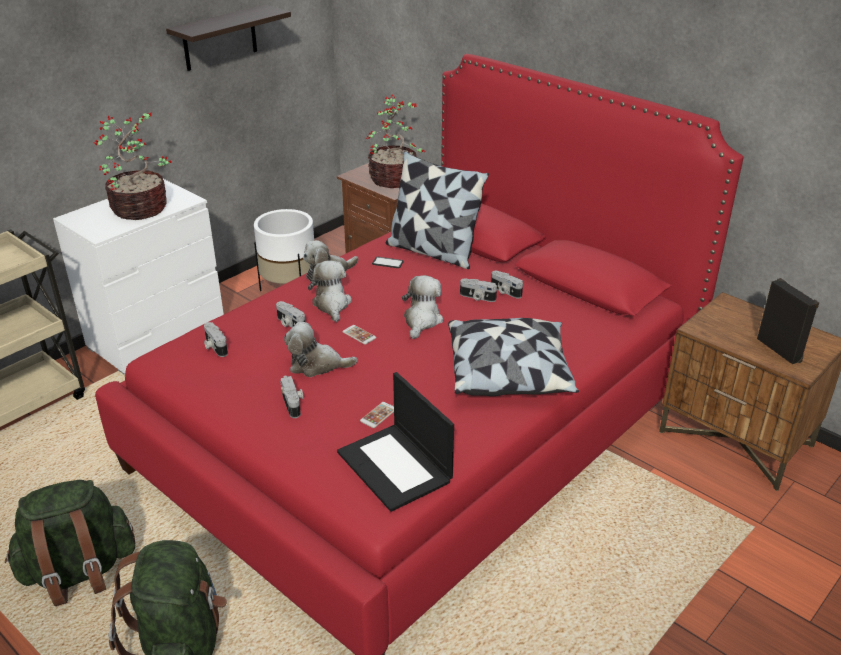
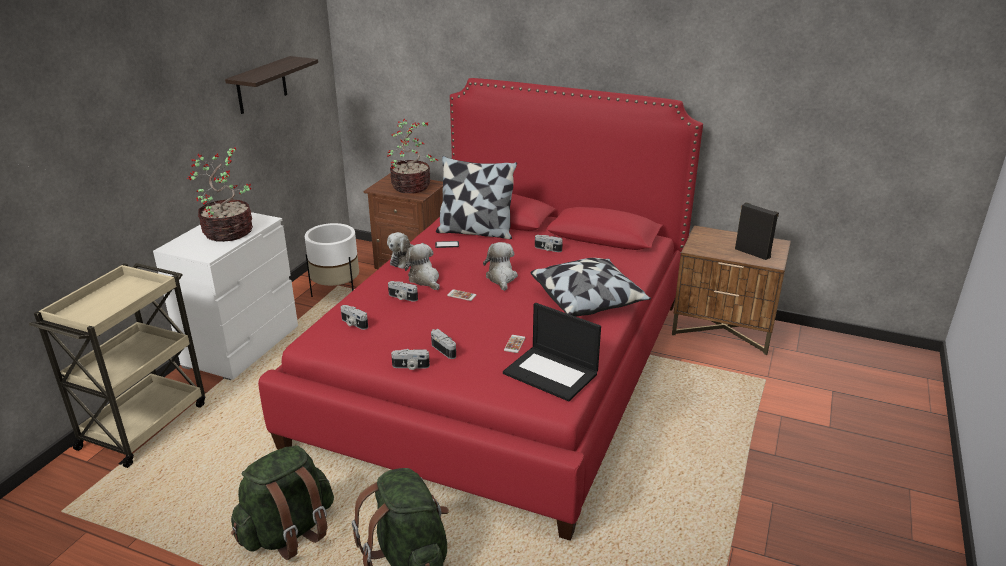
camera: 20 degrees left, 5 degrees down
(317, 365) = (443, 321): plush toy -> none
(477, 297) = (530, 256): camera -> camera (410, 366)

